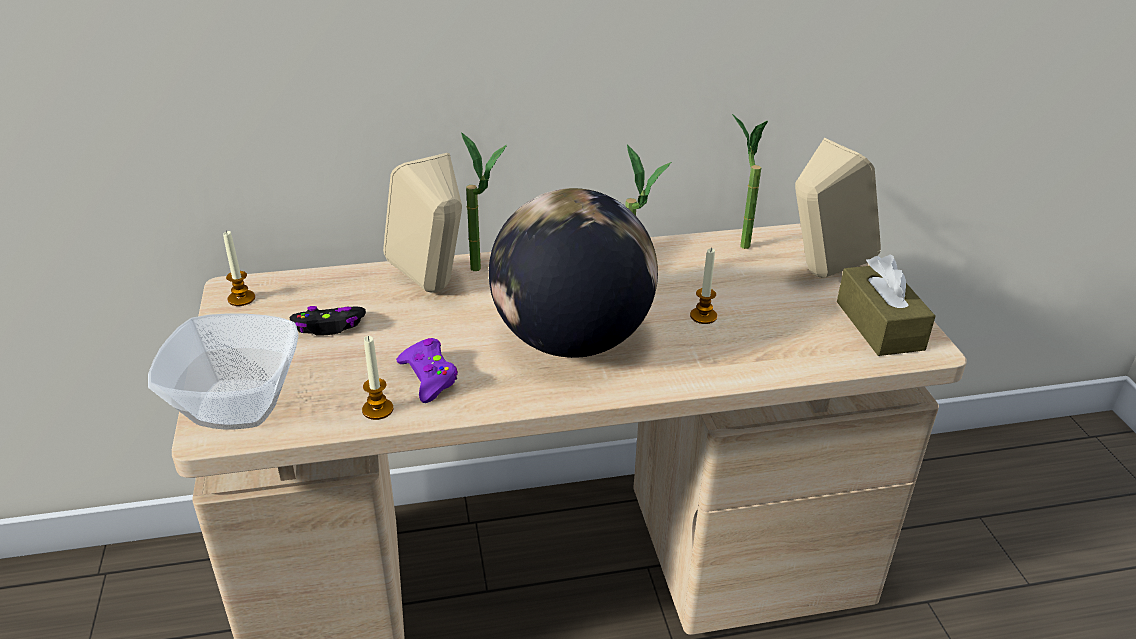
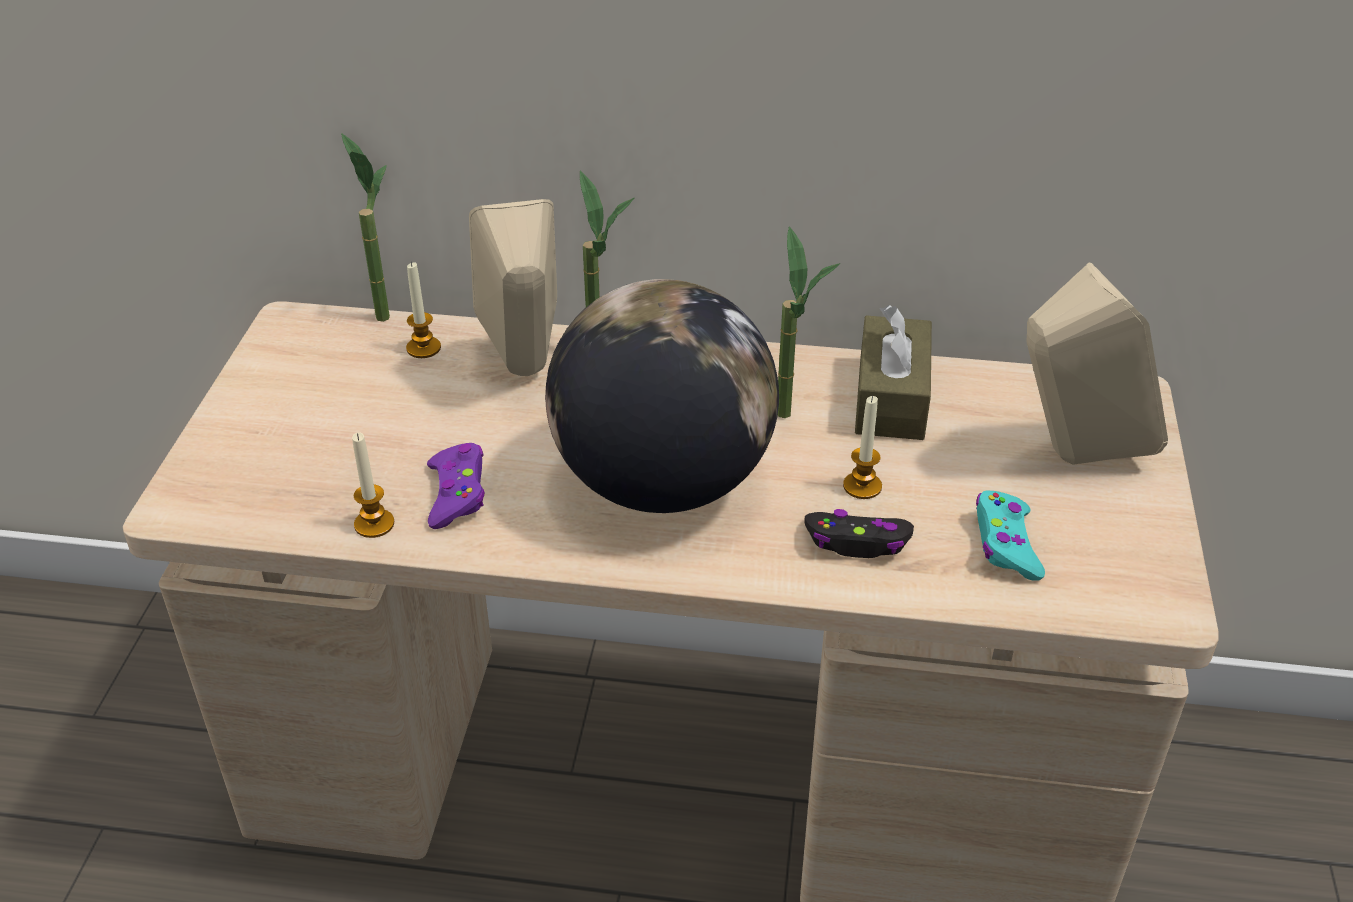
camera: 20 degrees right, 5 degrees up
(235, 406) = (217, 481): bowl -> none
(241, 298) = (292, 337): candle -> candle (423, 348)
(329, 327) = (374, 398): black game controller -> black game controller (857, 542)
(737, 241) = (980, 381): potted plant -> potted plant (381, 309)
(812, 332) = (1006, 544): none -> turquoise game controller
(879, 325) = (1114, 556): brown tissue box -> brown tissue box (891, 398)

